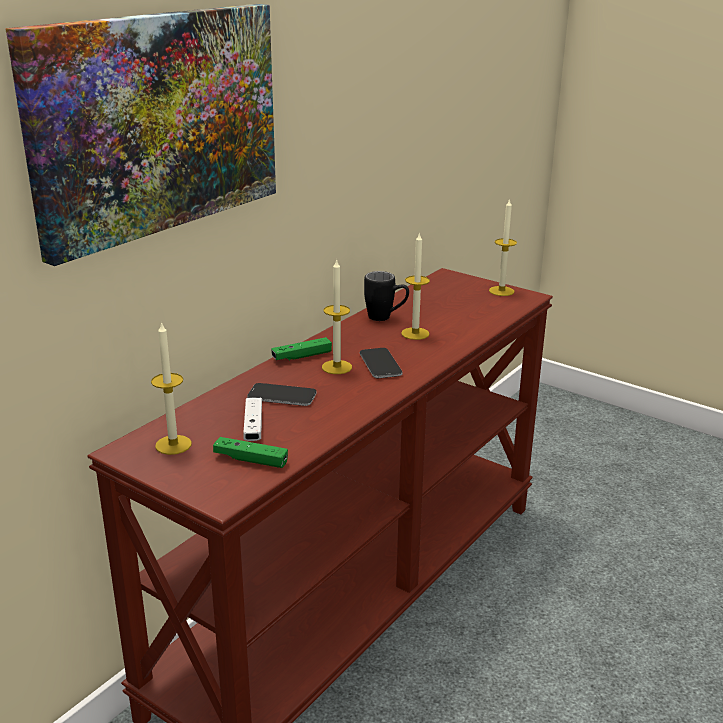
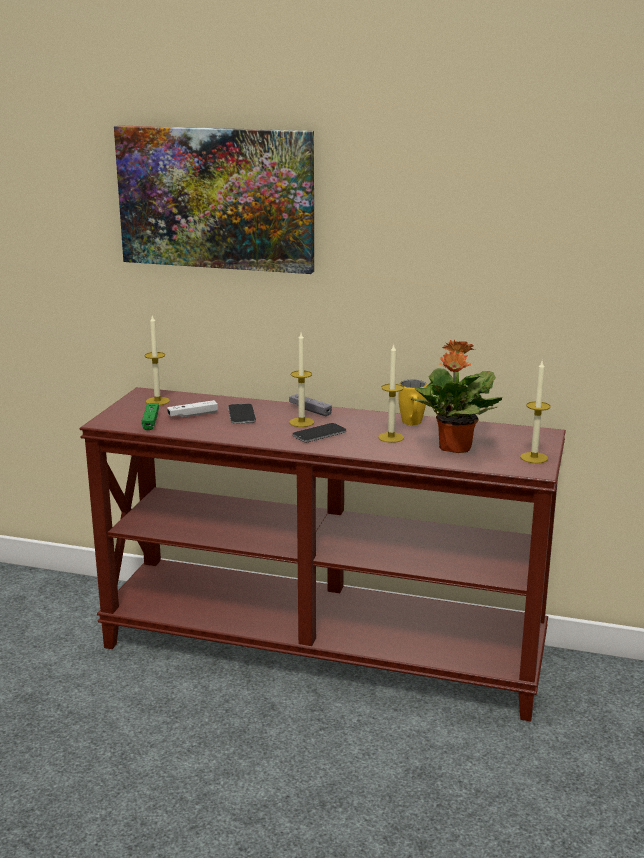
camera: 70 degrees right, 5 degrees down
(302, 356) = (310, 410): green game controller -> grey game controller
(386, 318) = (412, 424): black mug -> yellow mug
(461, 314) = (454, 448): none -> potted plant

